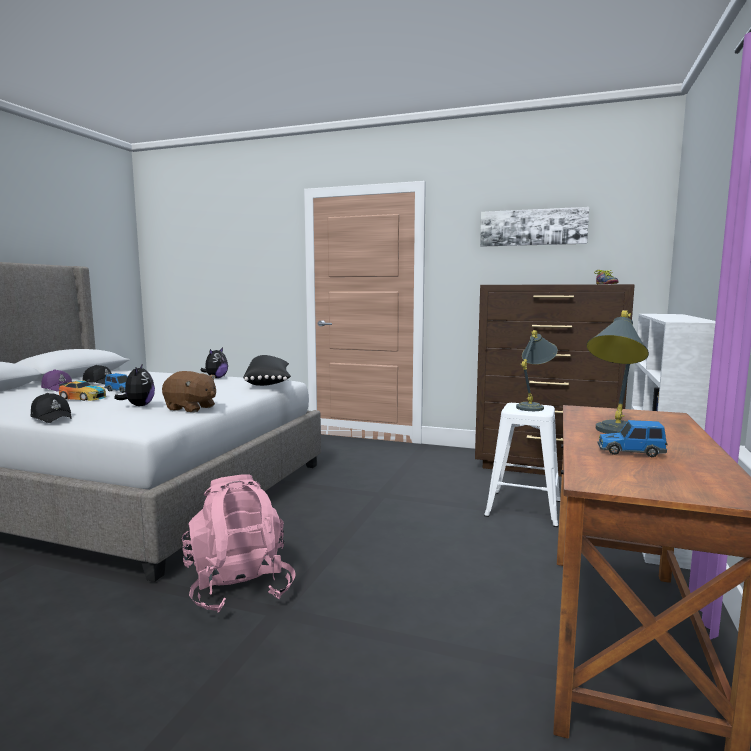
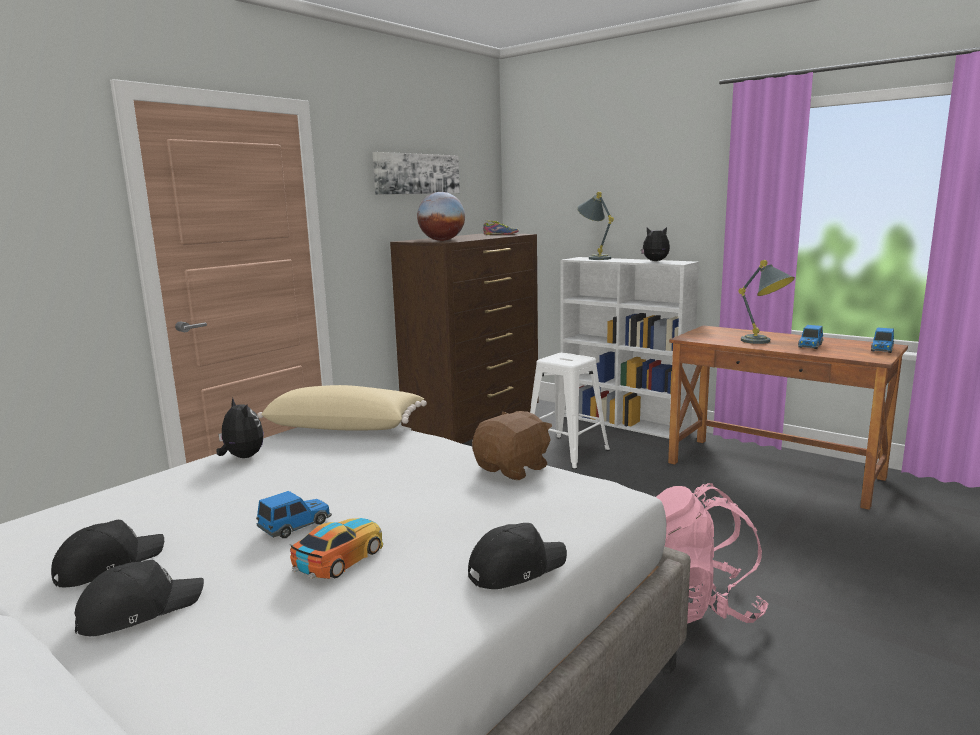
camera: 70 degrees left, 5 degrees up
(58, 388) = (139, 609): purple cap -> black cap
(138, 406) = (490, 497): plush toy -> plush toy (655, 261)
(269, 382) = (346, 426): black pillow -> beige pillow
(506, 284) = (442, 240): none -> globe
(534, 406) = (562, 356): grey table lamp -> grey table lamp (594, 258)
(686, 490) = (882, 349): none -> toy car

